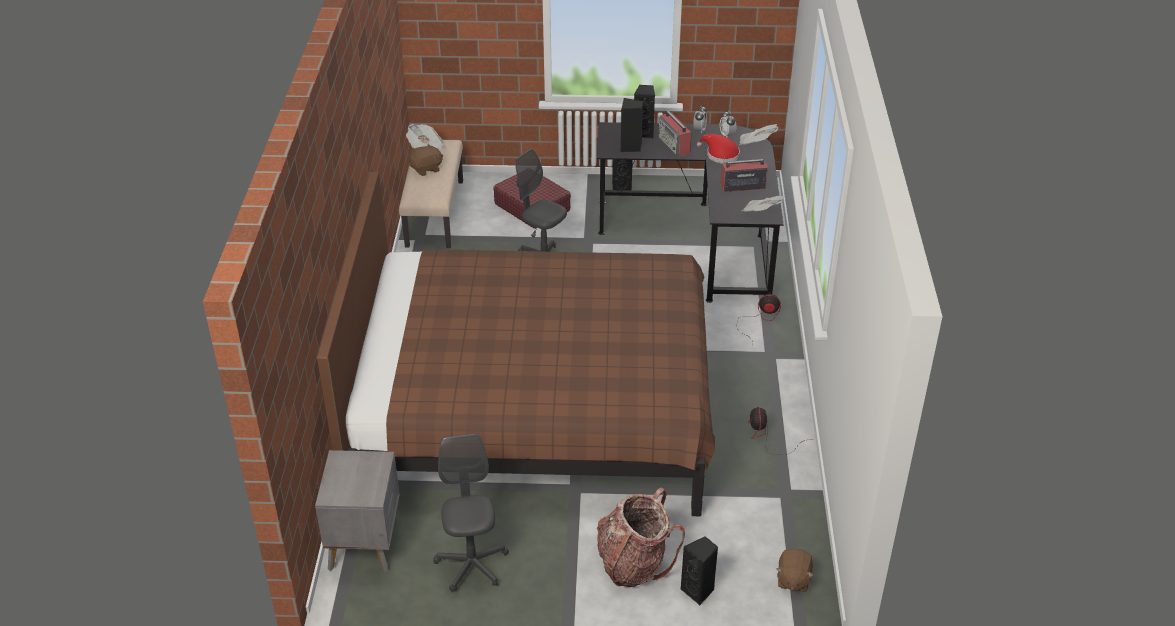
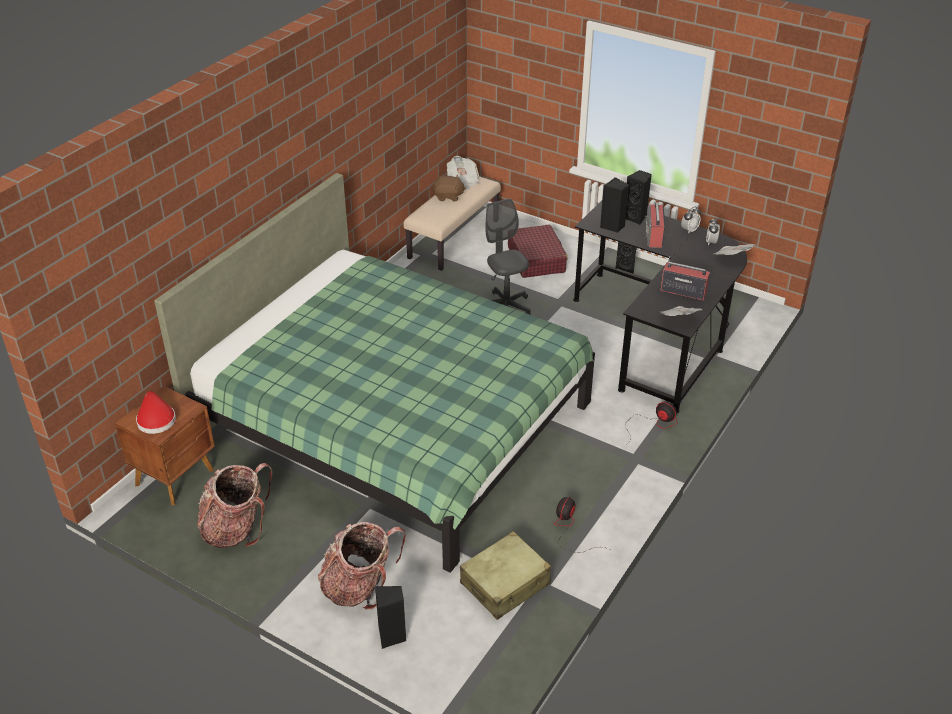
camera: 30 degrees right, 0 degrees up
(365, 544) = (176, 477): grey nightstand -> brown nightstand
(472, 565) = (236, 529): grey office chair -> backpack
(533, 408) = (393, 423): brown bed -> green bed
(720, 155) = (688, 257): red hat -> red hat (155, 419)
(754, 505) = (505, 584): none -> beige suitcase
(793, 580) = (481, 666): brown plush toy -> none

